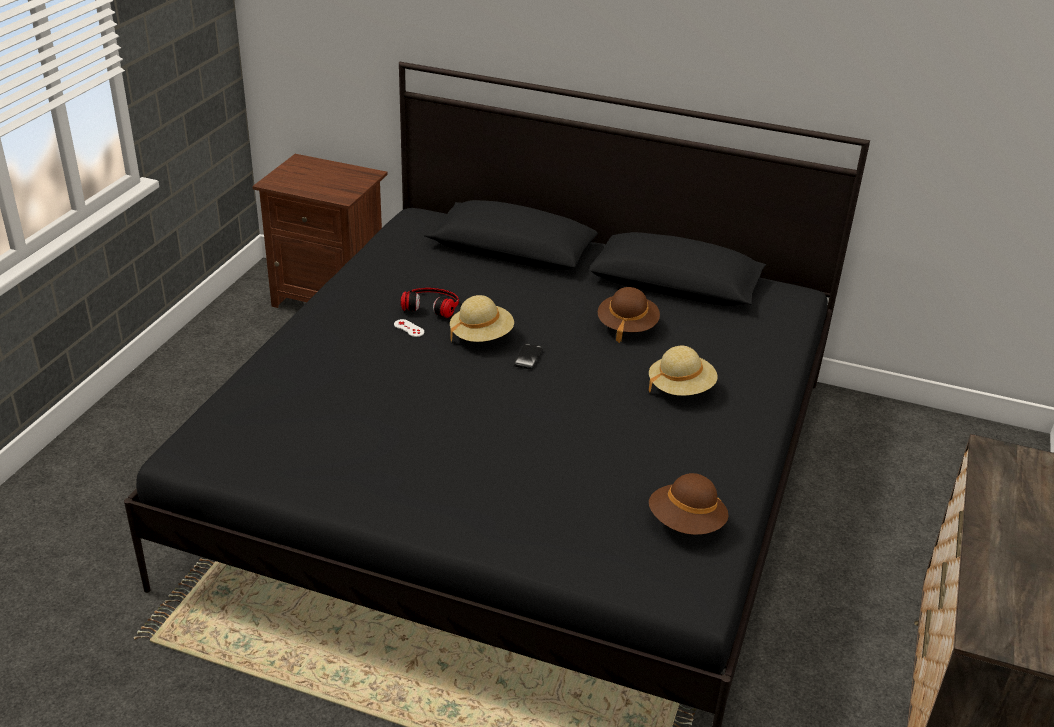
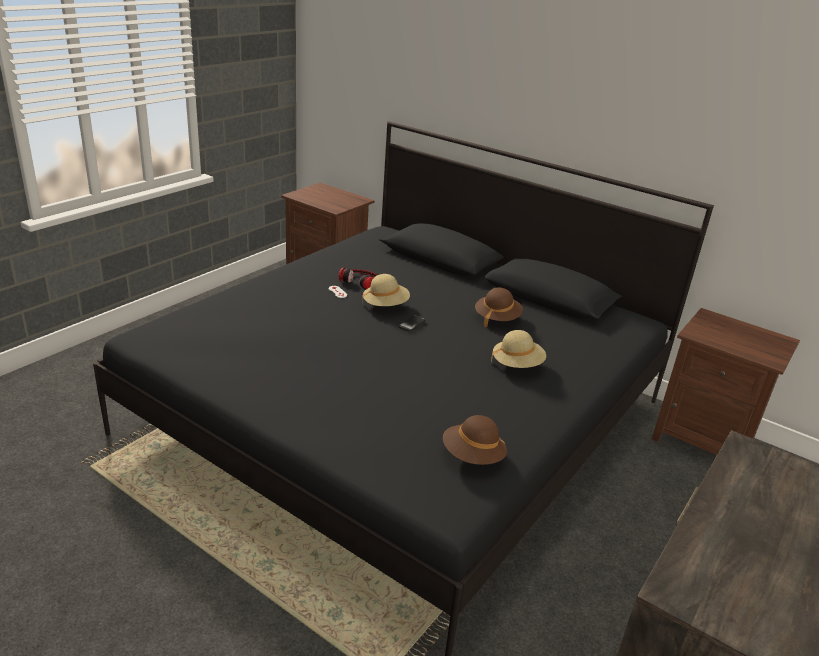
camera: 15 degrees right, 5 degrees down
(886, 426) = (703, 440): none -> brown nightstand

